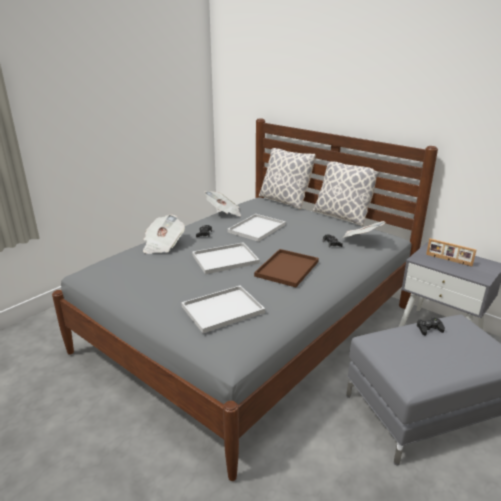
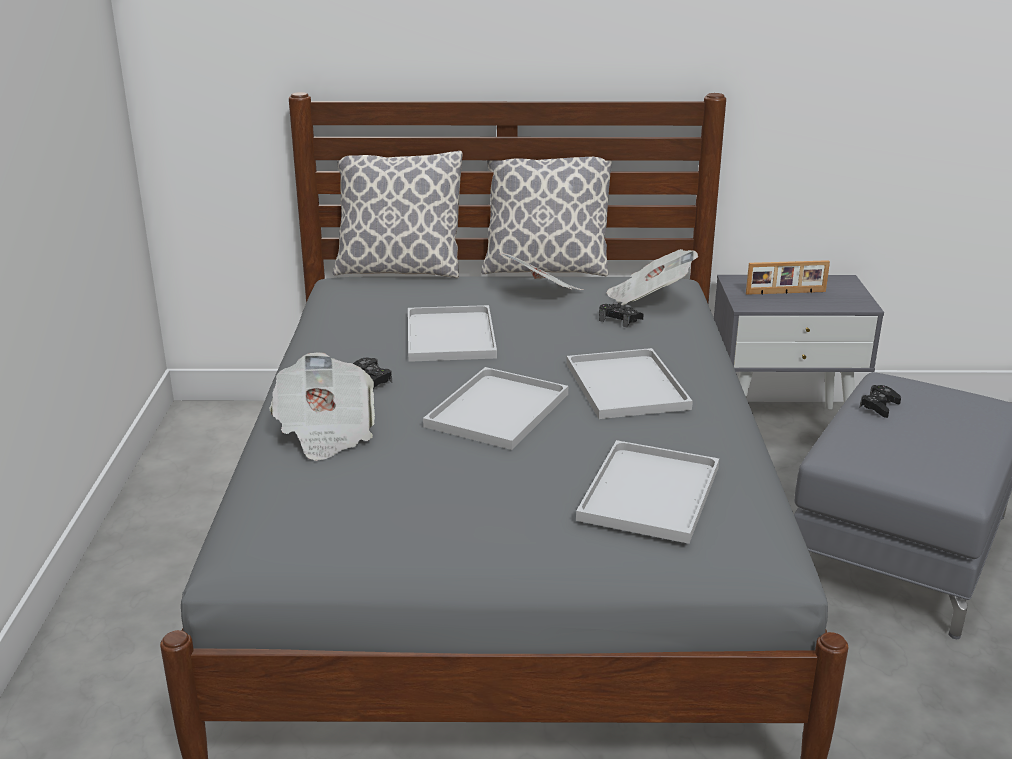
camera: 40 degrees left, 0 degrees up
(224, 213) = (329, 327): newspaper -> newspaper (541, 293)
(287, 268) = (624, 384): brown tray -> white tray

